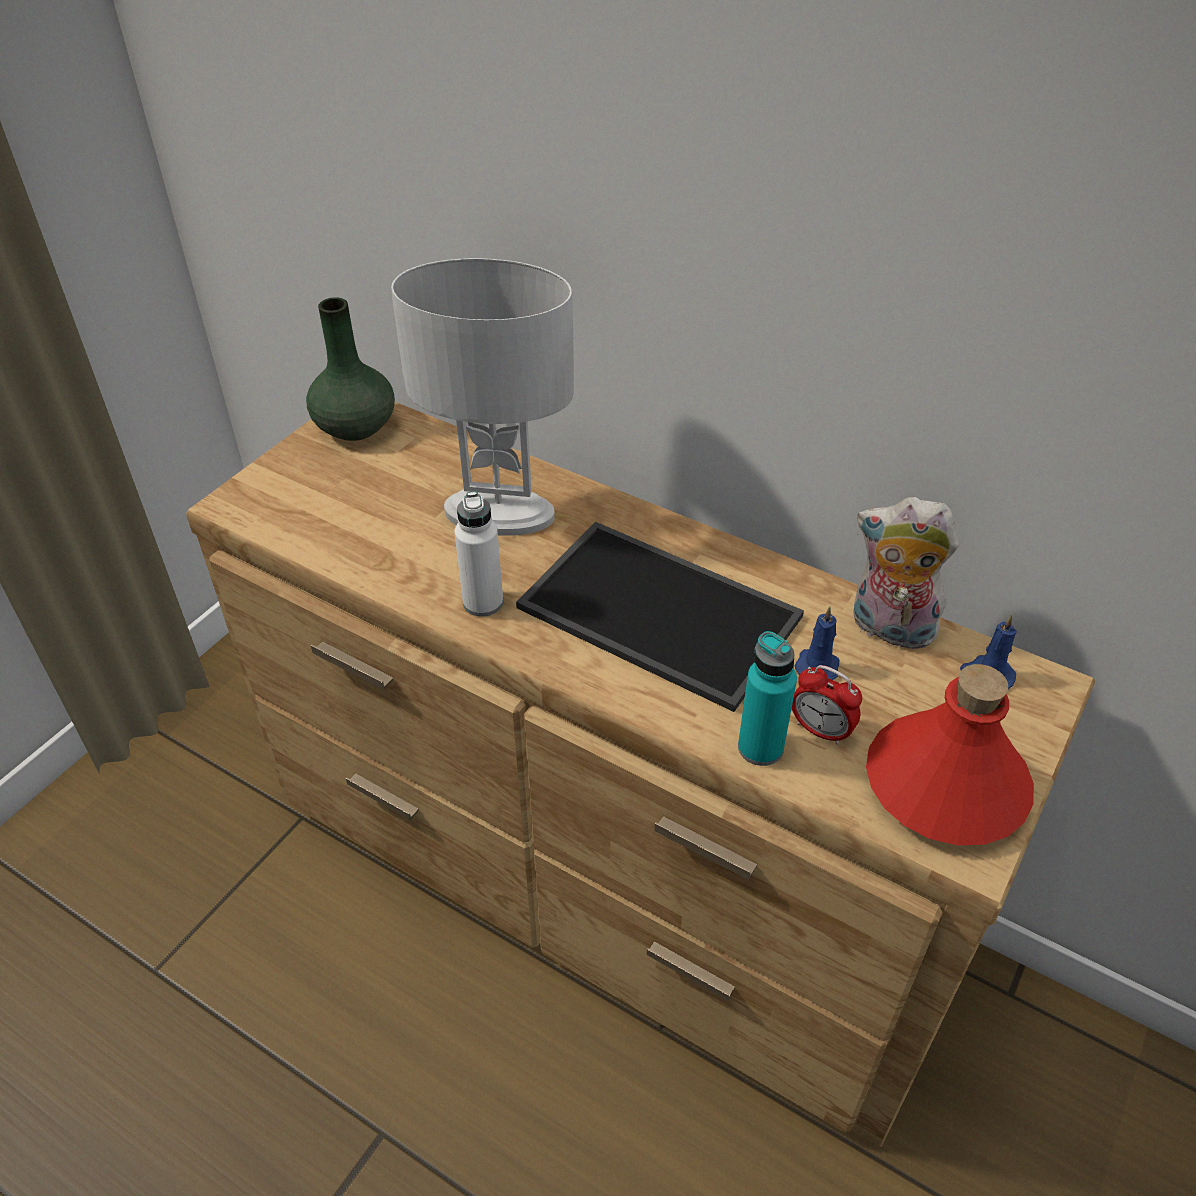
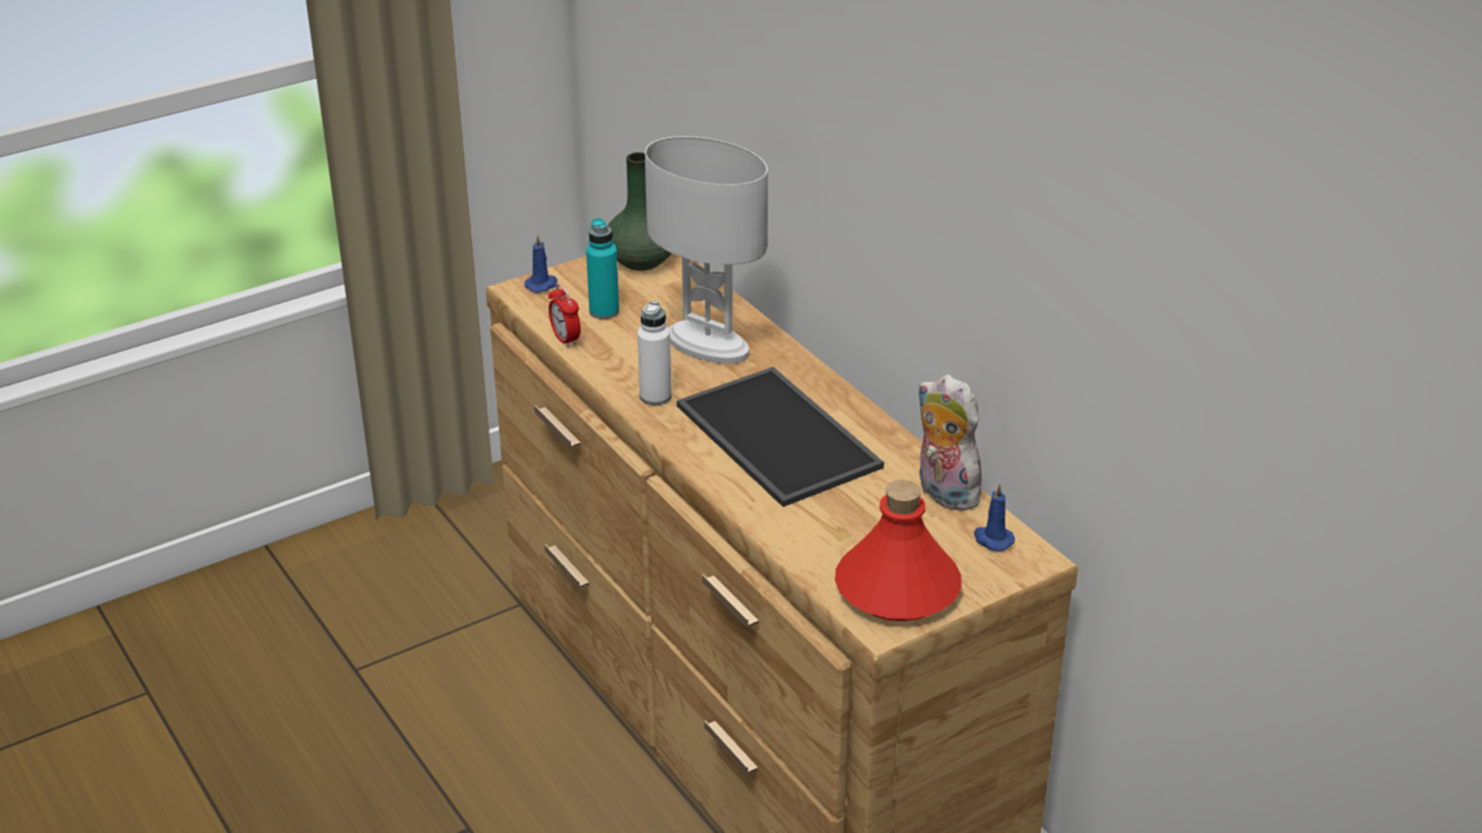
camera: 25 degrees right, 10 degrees down
(760, 748) = (784, 531): turquoise bottle -> turquoise bottle (604, 311)
(817, 665) = (868, 498): blue candle -> blue candle (542, 285)
(820, 730) = (836, 534): alarm clock -> alarm clock (565, 339)

